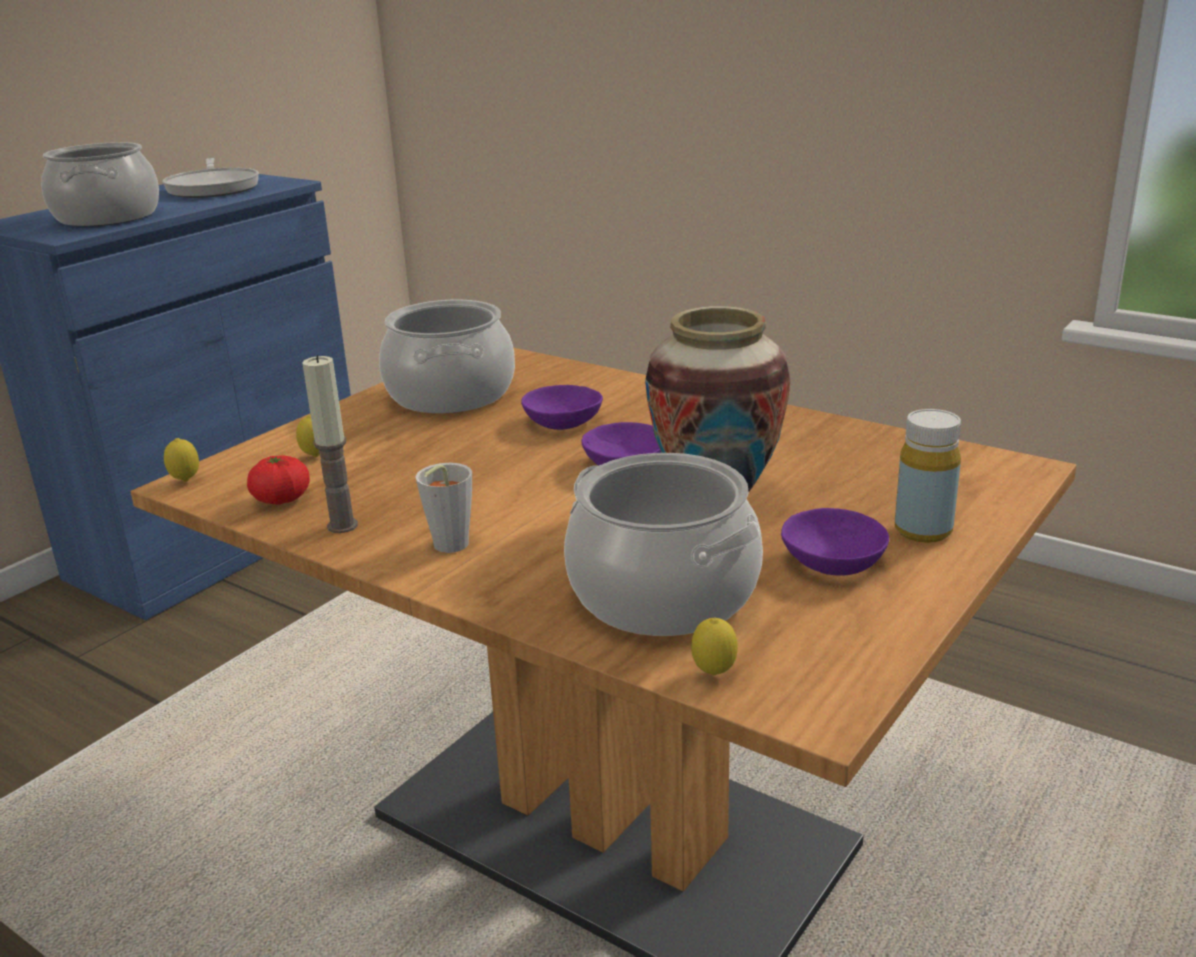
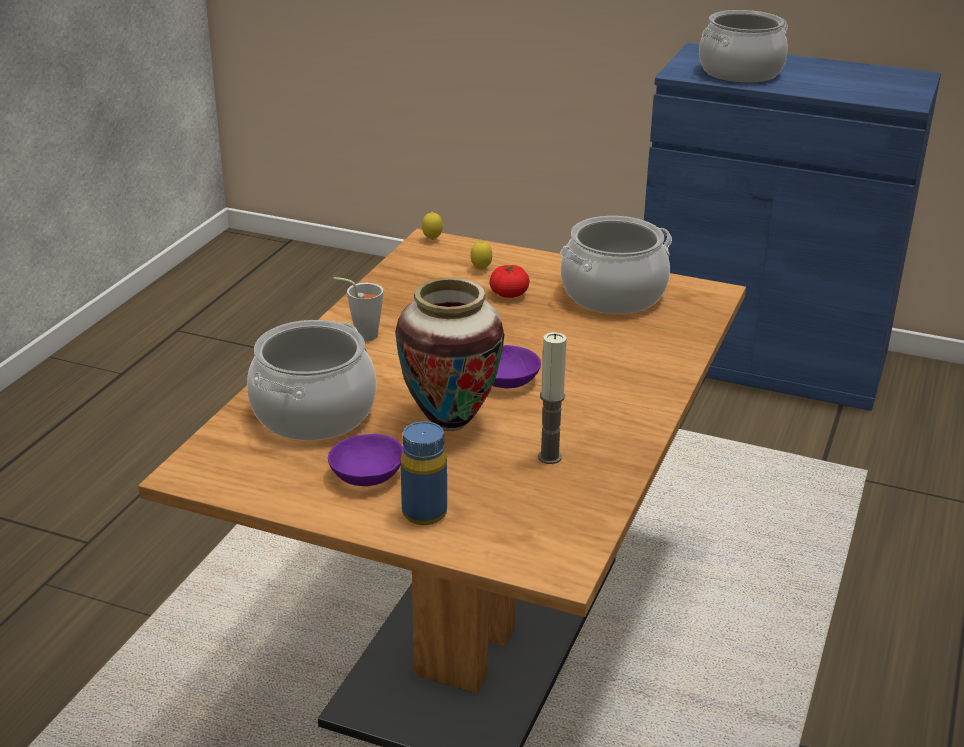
camera: 75 degrees right, 5 degrees up
(213, 188) = (863, 82): frying pan -> none
(281, 499) = (415, 272): tomato -> tomato (509, 294)
(342, 525) = (384, 298): candle -> candle (549, 457)
(564, 421) = (579, 346): purple bowl -> none
(714, 674) = (223, 437): lemon -> none
(923, 530) = (424, 513): yellow bottle -> blue bottle

